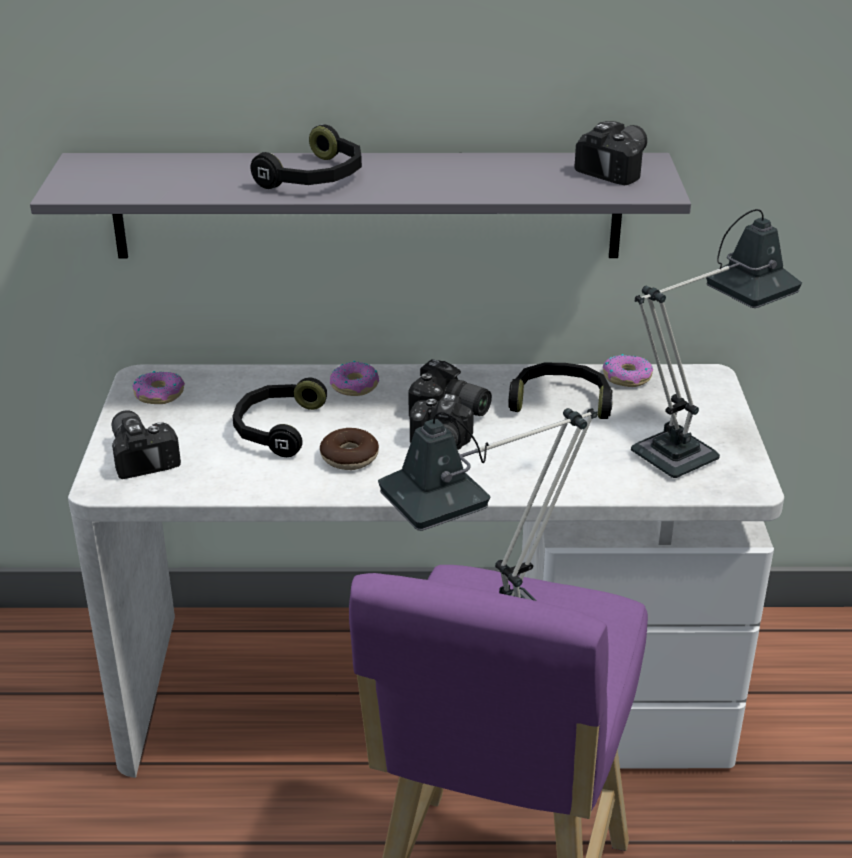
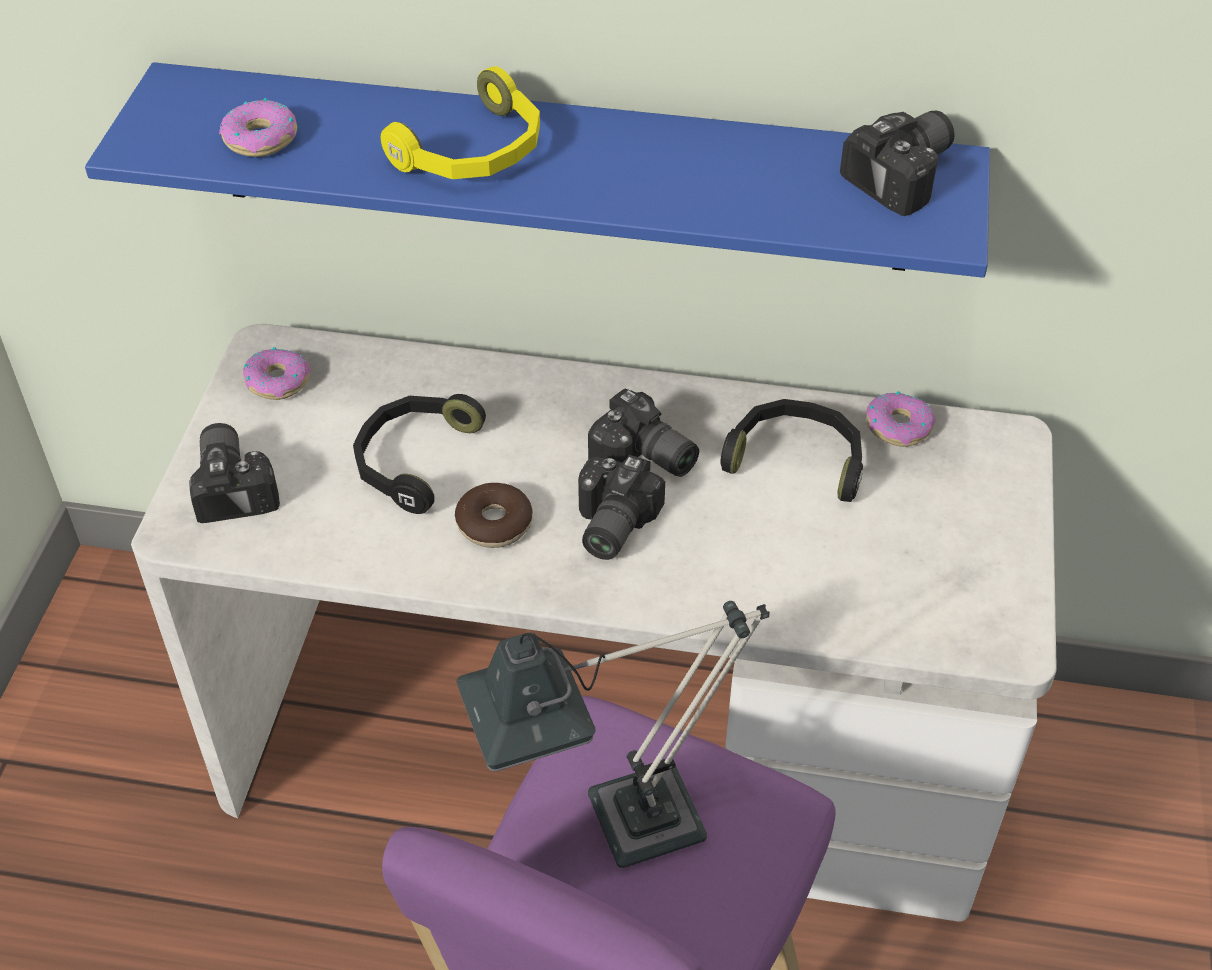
camera: 10 degrees right, 15 degrees up
(316, 178) = (475, 153): black headphones -> yellow headphones
(355, 386) = (531, 397): donut -> donut (261, 139)
(367, 205) = (560, 168): grey shelf -> blue shelf
(688, 450) = (947, 571): table lamp -> none

